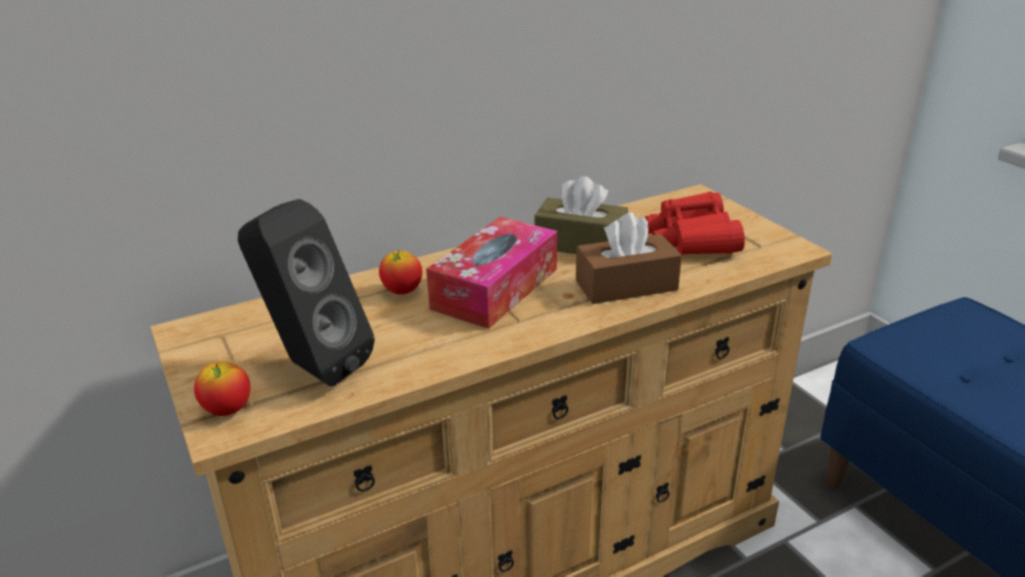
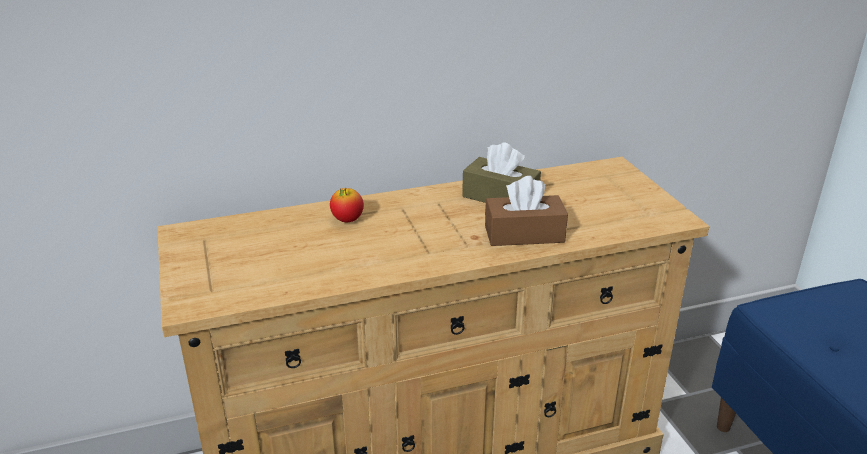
camera: 10 degrees right, 0 degrees up
(227, 410) = (195, 293): apple -> none
(312, 366) = (263, 269): black speaker -> none
(495, 288) = (419, 225): tissue box -> none
(691, 239) = (594, 202): red binoculars -> none

